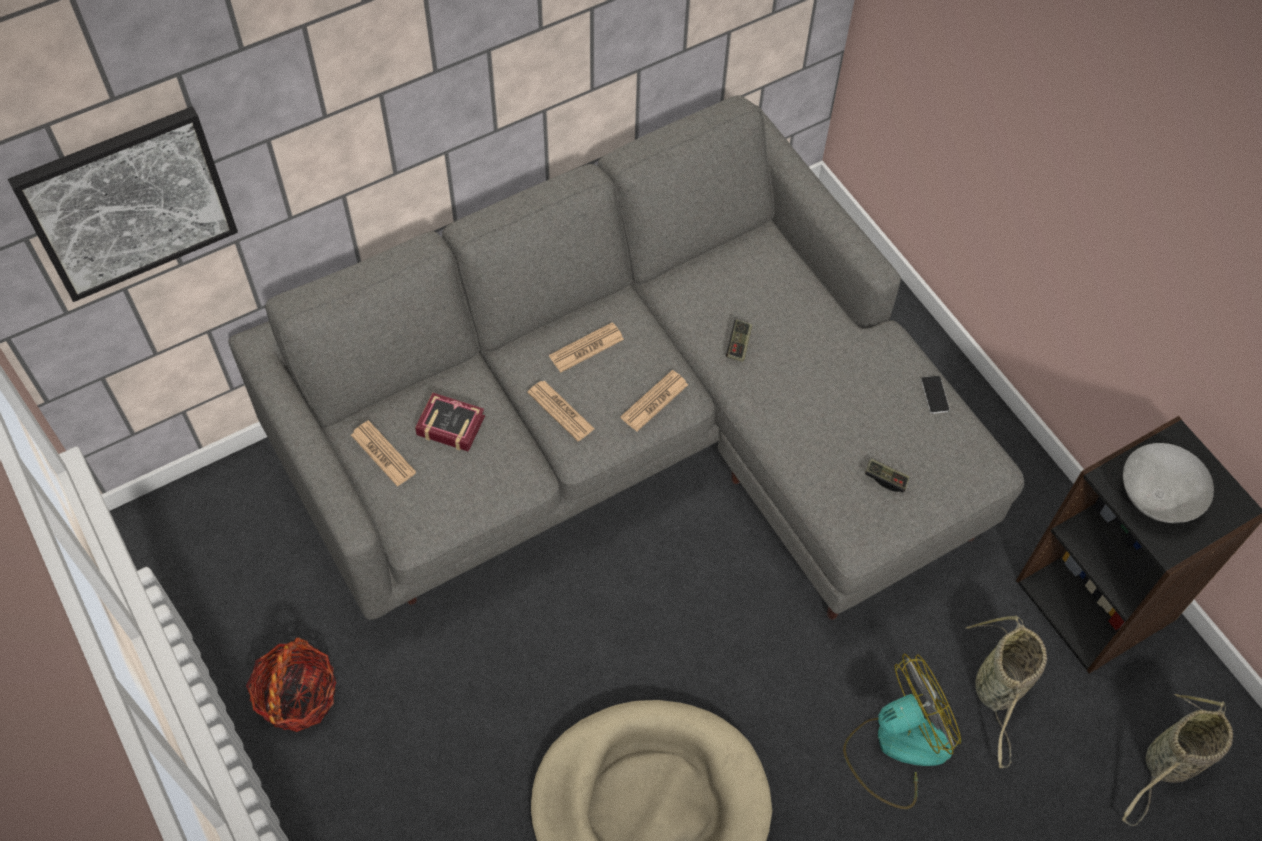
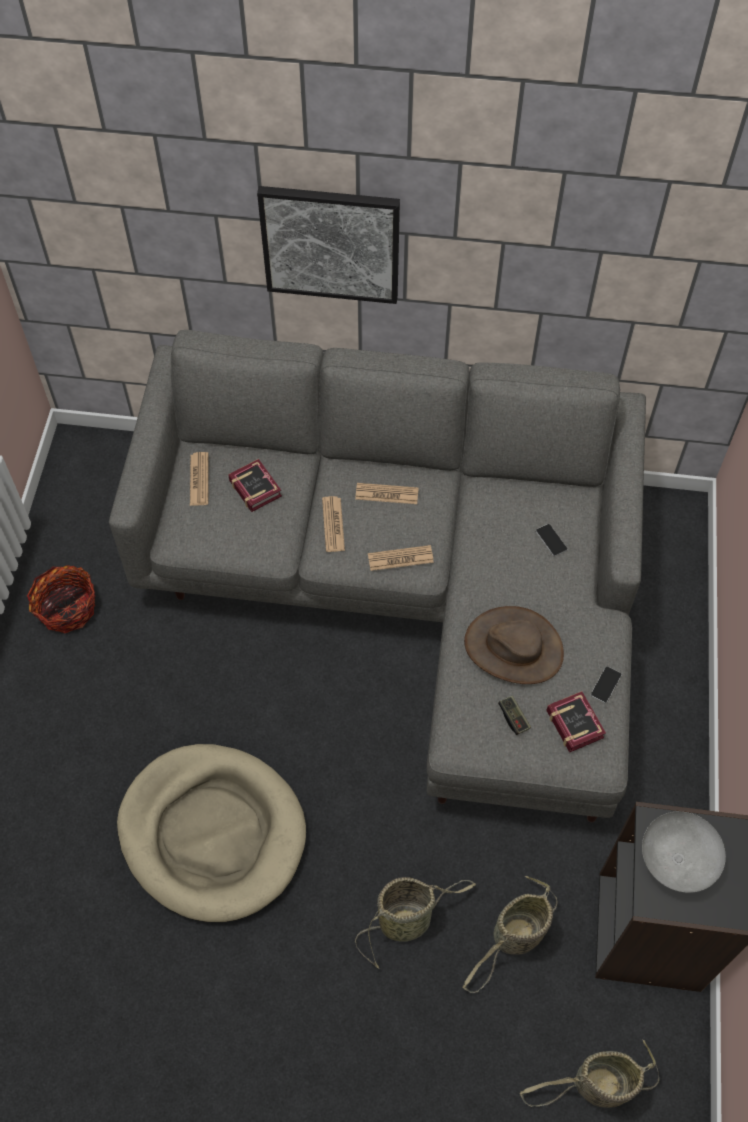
camera: 40 degrees right, 0 degrees up
(128, 203) = (102, 209): picture -> picture (331, 243)
(738, 344) = (493, 558): game controller -> none
(775, 295) = (551, 540): none -> phone
(830, 415) = (513, 648): none -> brown hat
(896, 746) = (408, 920): fan -> basket
(939, 445) = (574, 721): none -> book

